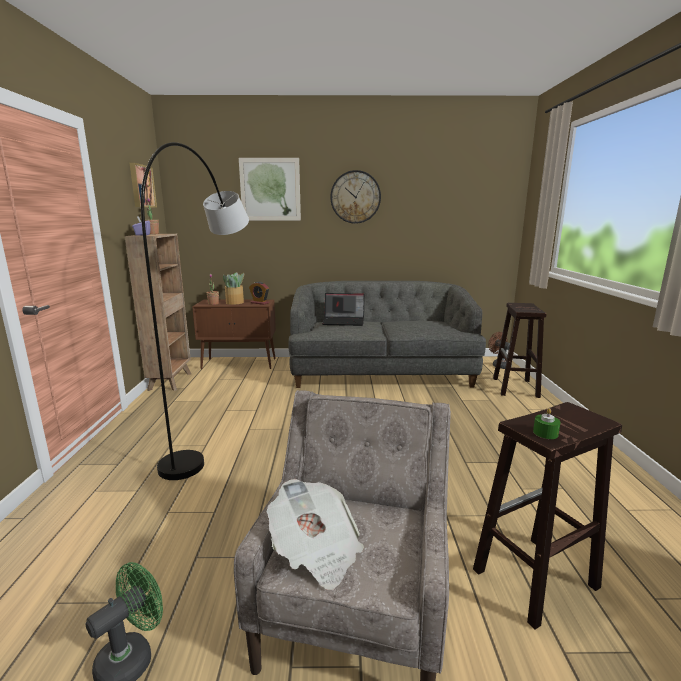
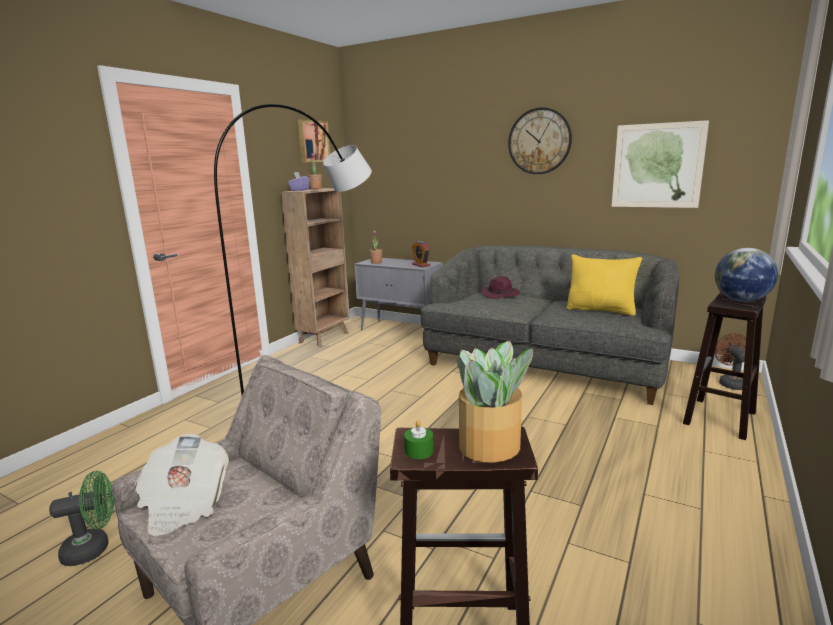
camera: 30 degrees right, 0 degrees up
(235, 302) = (398, 263): potted plant -> potted plant (491, 446)
(240, 363) = (401, 330): brown cabinet -> grey cabinet
(270, 189) = (443, 137): picture -> picture (657, 166)
(344, 321) = (500, 295): laptop -> purple hat
(428, 325) = (601, 310): none -> yellow pillow
(527, 307) = (741, 300): none -> globe

